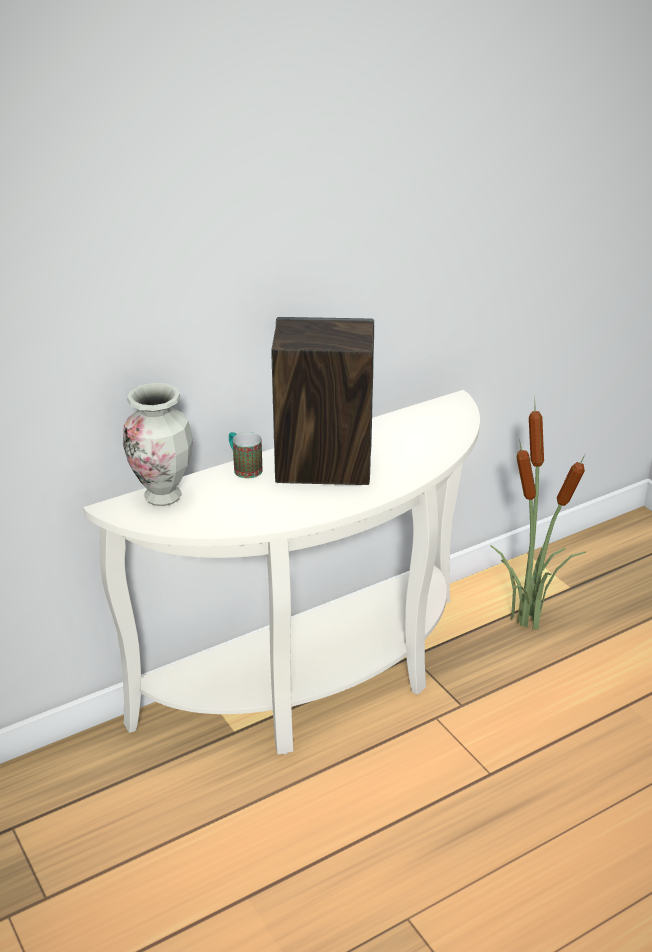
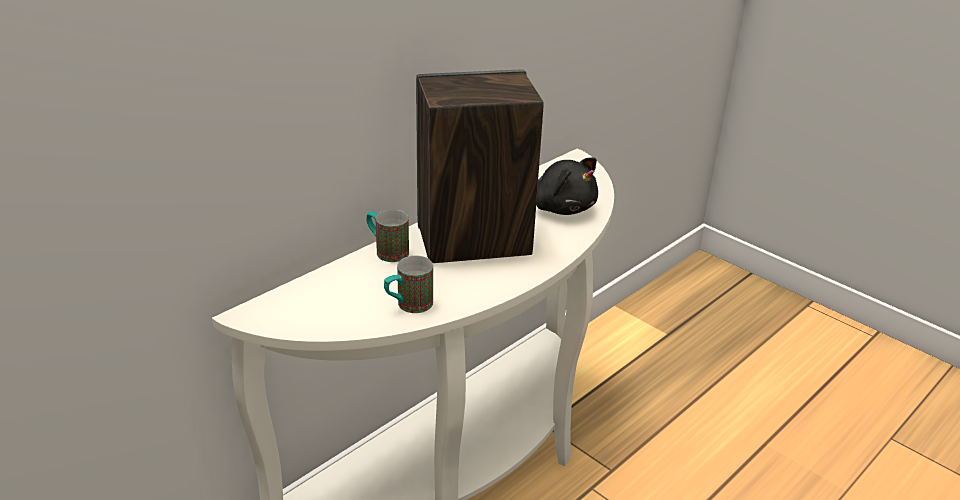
camera: 15 degrees left, 0 degrees up
(163, 497) = (306, 294): vase -> none
(243, 516) = (408, 306): none -> mug
(417, 445) = (561, 207): none -> black plush toy
(526, 619) = (639, 370): potted plant -> none

